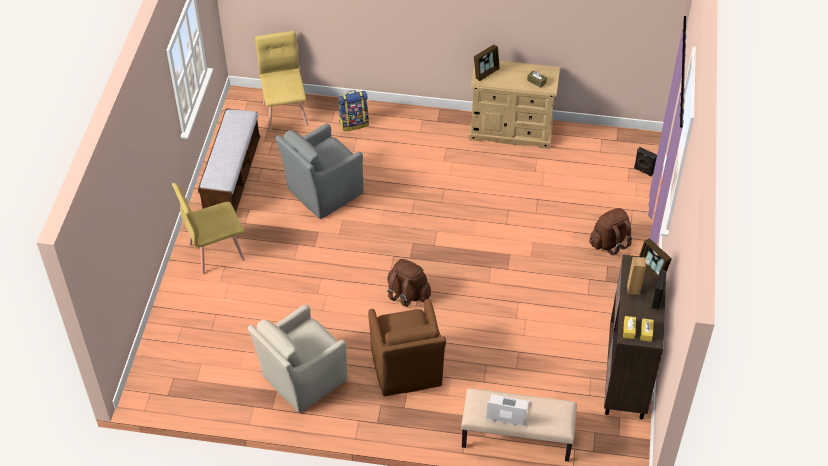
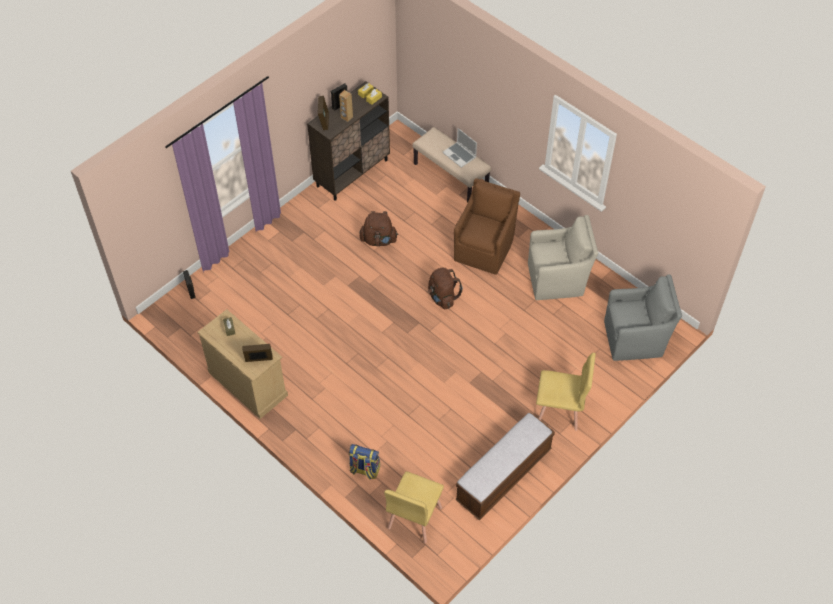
camera: 145 degrees left, 5 degrees up
(323, 192) = (441, 415): grey armchair -> grey armchair (635, 339)
(609, 242) = (273, 255): brown backpack -> brown backpack (378, 240)

